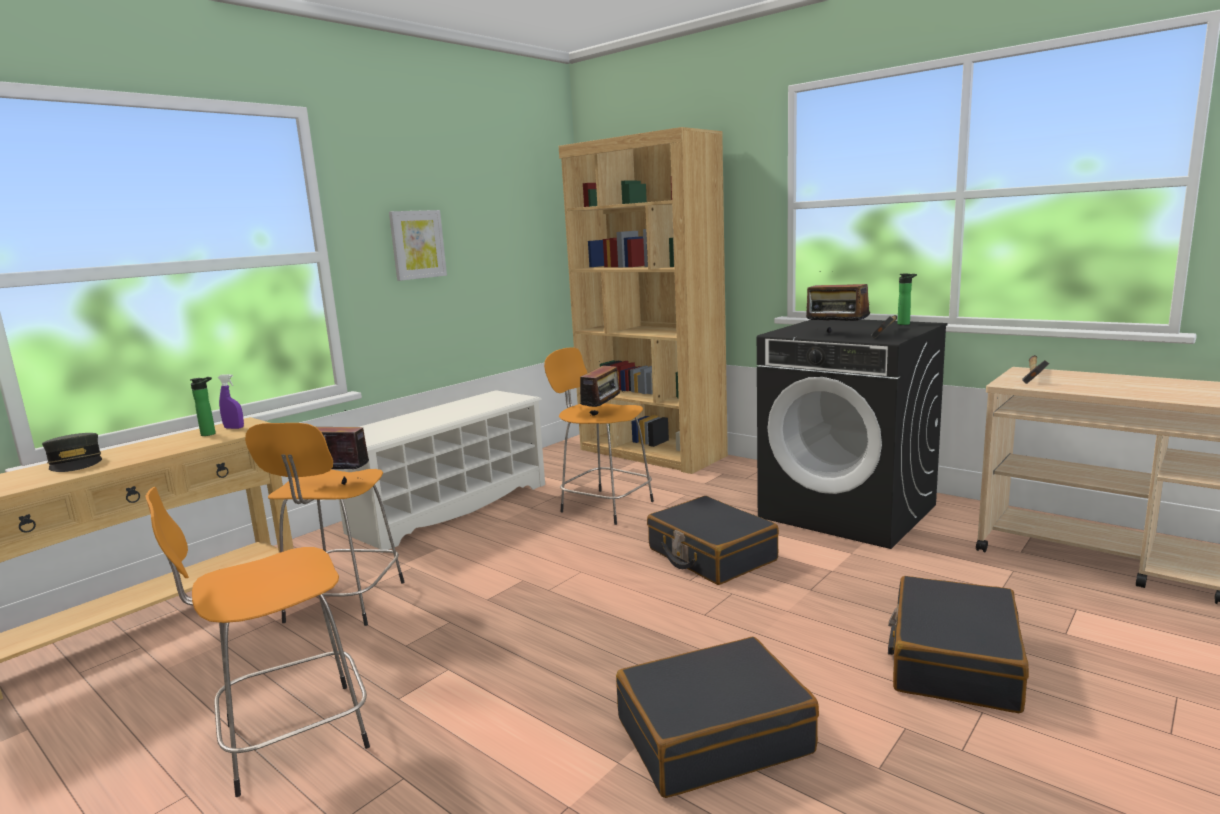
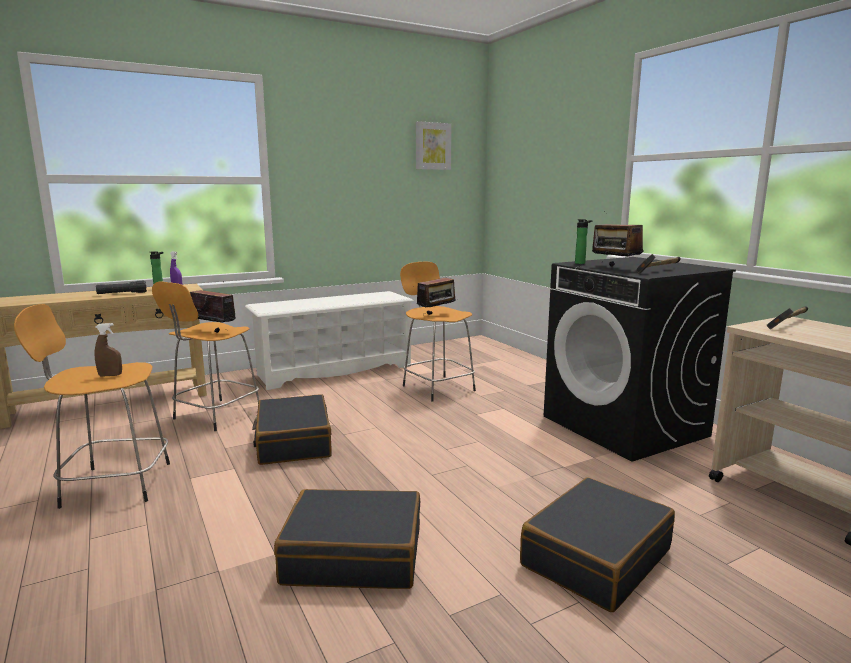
camera: 20 degrees right, 0 degrees up
(76, 463) = (74, 294): grey cap -> none
(160, 449) = (122, 293): none -> black flashlight
(279, 576) = (110, 375): none -> brown spray bottle
(417, 244) = (340, 177): picture -> picture (432, 146)
(651, 453) = (508, 357): brown bookcase -> none
(711, 555) = (479, 435): black suitcase -> black suitcase (293, 442)
(905, 324) = (694, 266): bottle -> bottle (581, 263)

